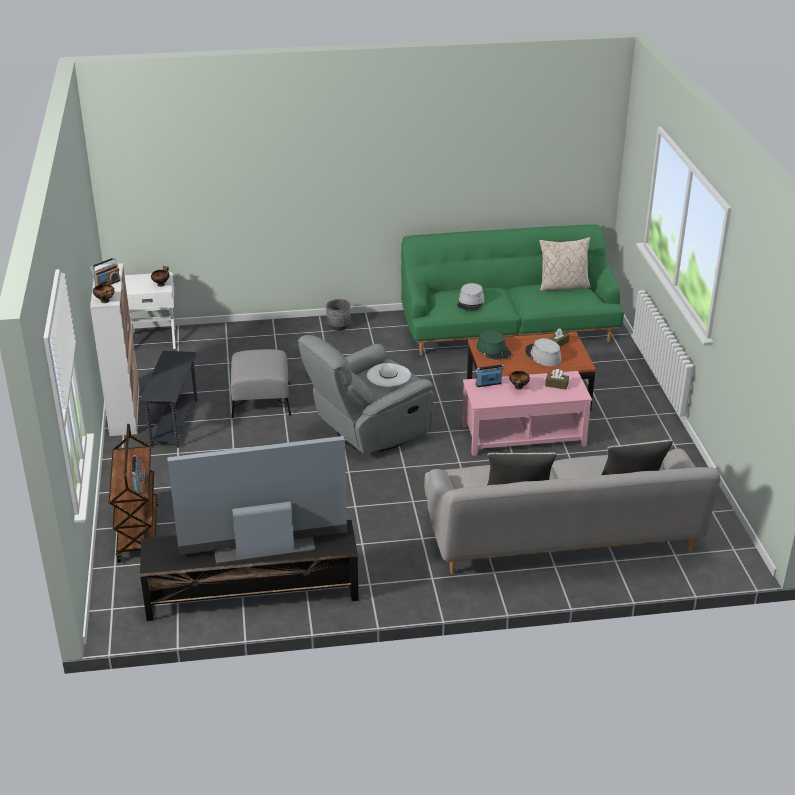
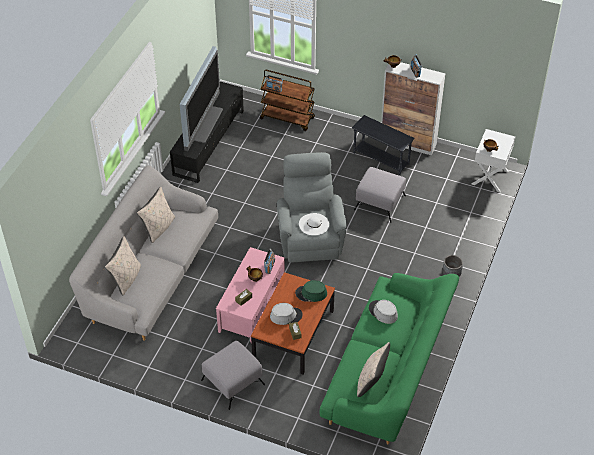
camera: 120 degrees right, 15 degrees up
(636, 411) = (233, 382): none -> grey ottoman

